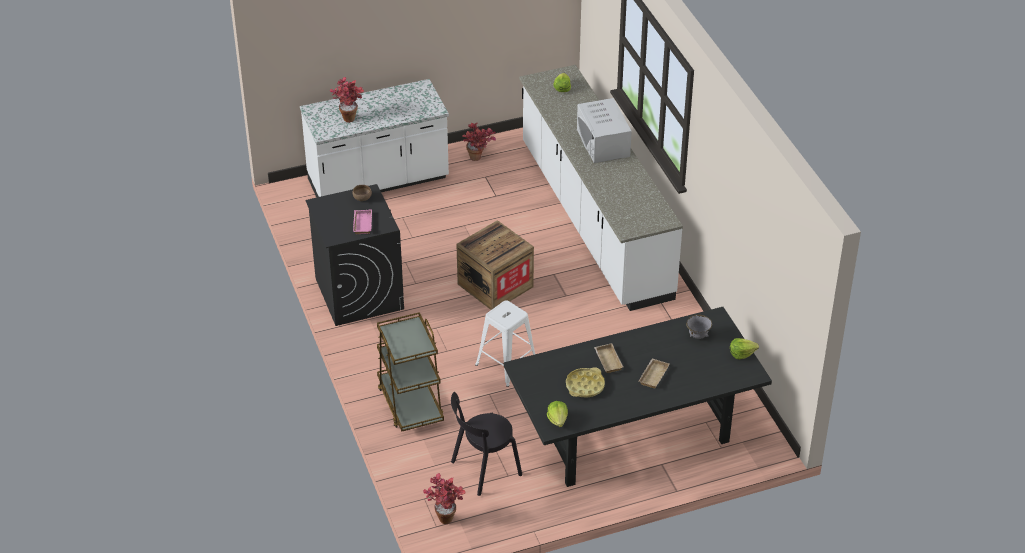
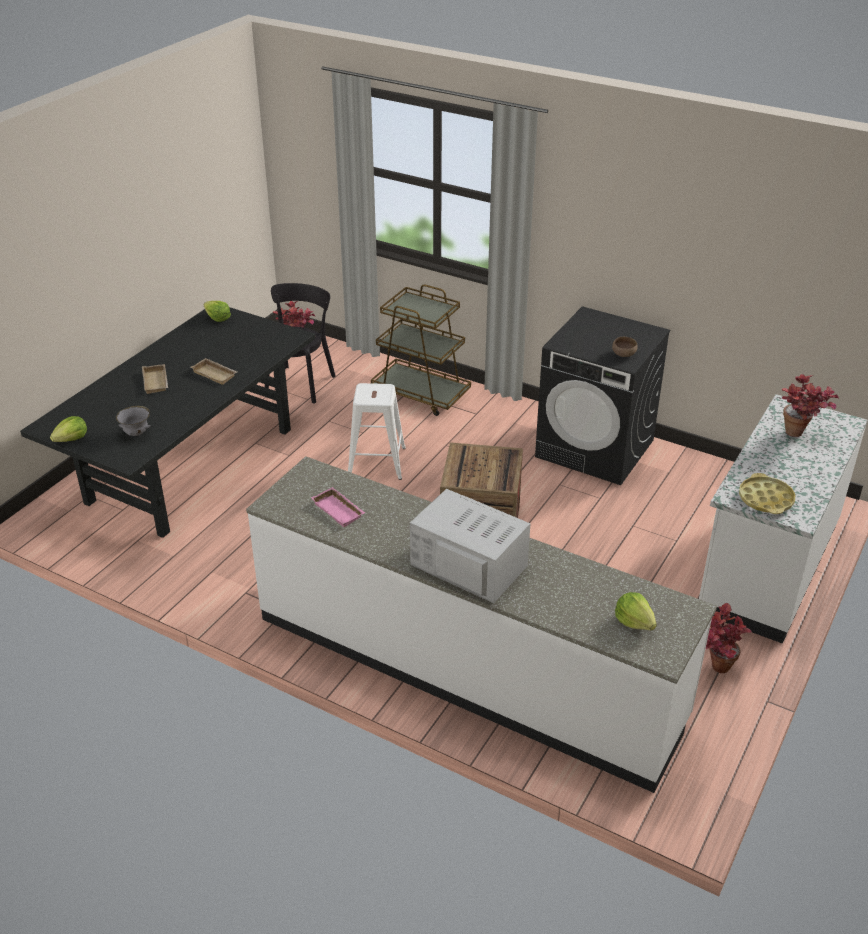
camera: 140 degrees right, 5 degrees down
(361, 223) = (584, 335): pink tray -> pink tray (340, 510)
(585, 386) = (217, 348): yellow tray -> yellow tray (765, 499)

